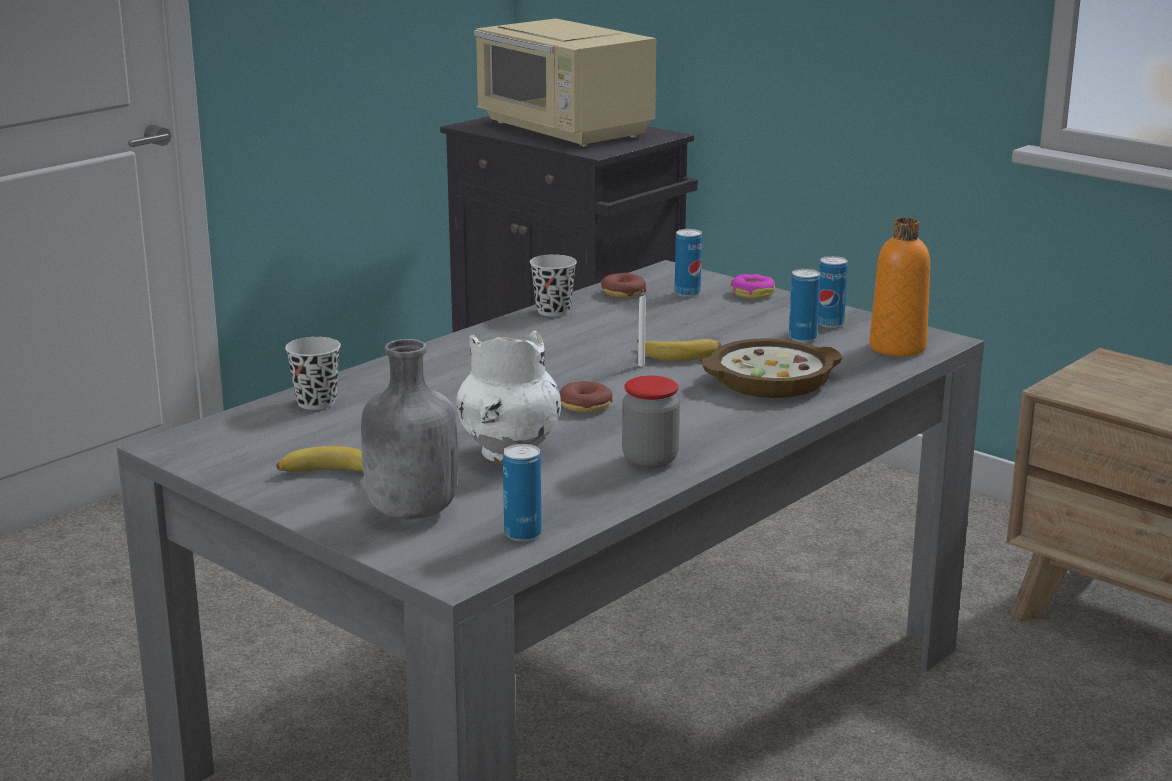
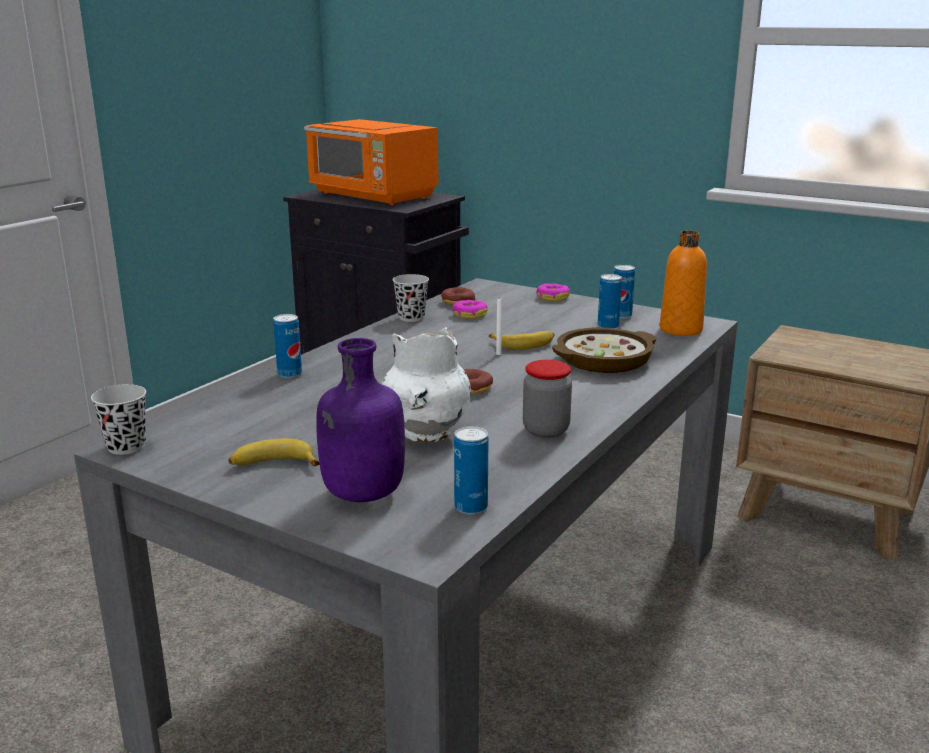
camera: 10 degrees left, 0 degrees up
(316, 402) = (245, 401): black cup -> black cup (126, 446)
(410, 512) = (361, 494): grey bottle -> purple bottle
(564, 130) = (373, 196): beige microwave -> orange microwave
(630, 311) = (469, 315): none -> donut
(687, 293) = (505, 300): can -> can (289, 374)

